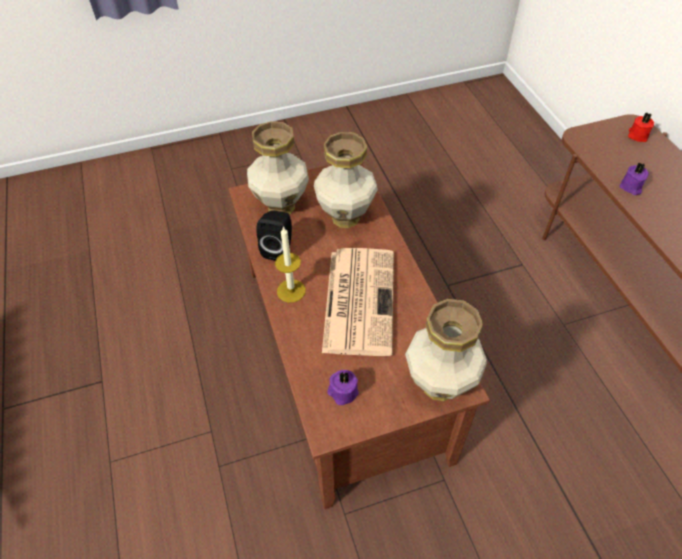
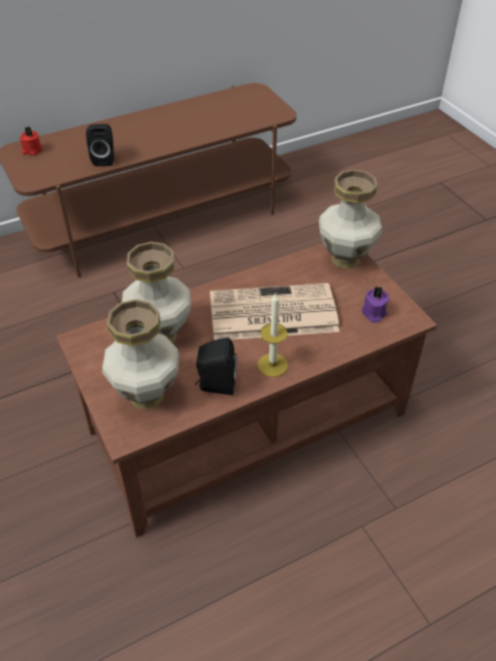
camera: 100 degrees left, 5 degrees down
(631, 187) = (104, 159): purple candle -> black speaker

